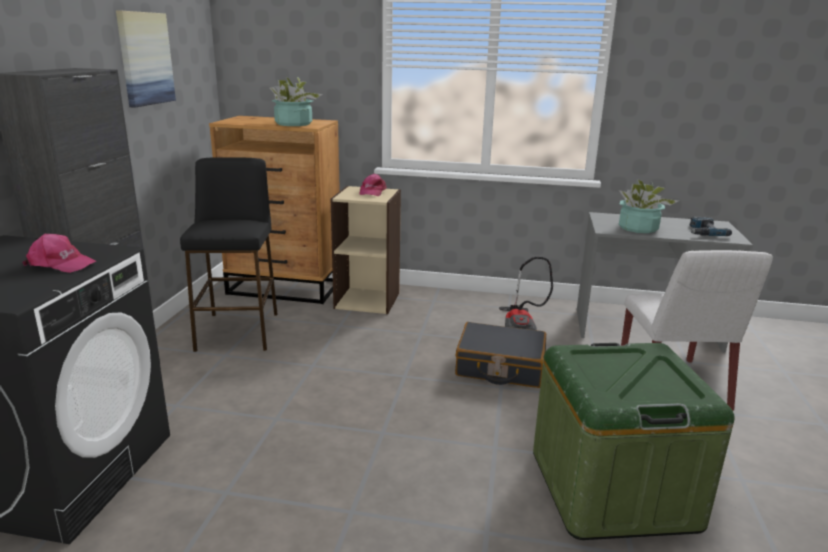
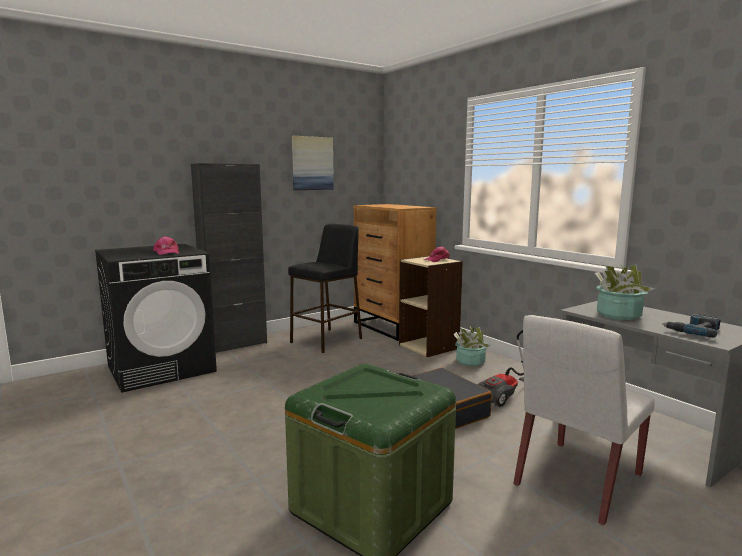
camera: 45 degrees right, 10 degrees down
(293, 124) = (396, 207): potted plant -> potted plant (470, 361)

